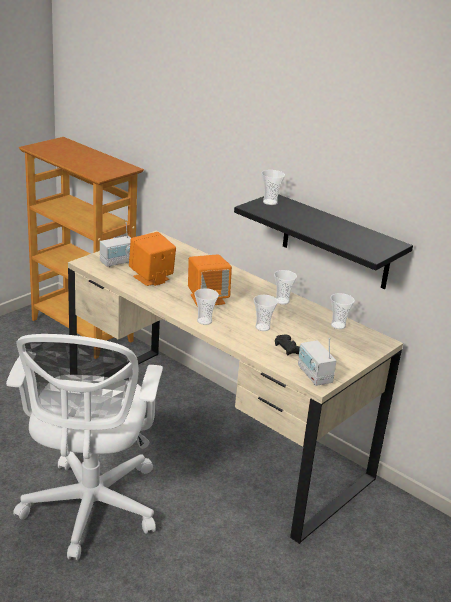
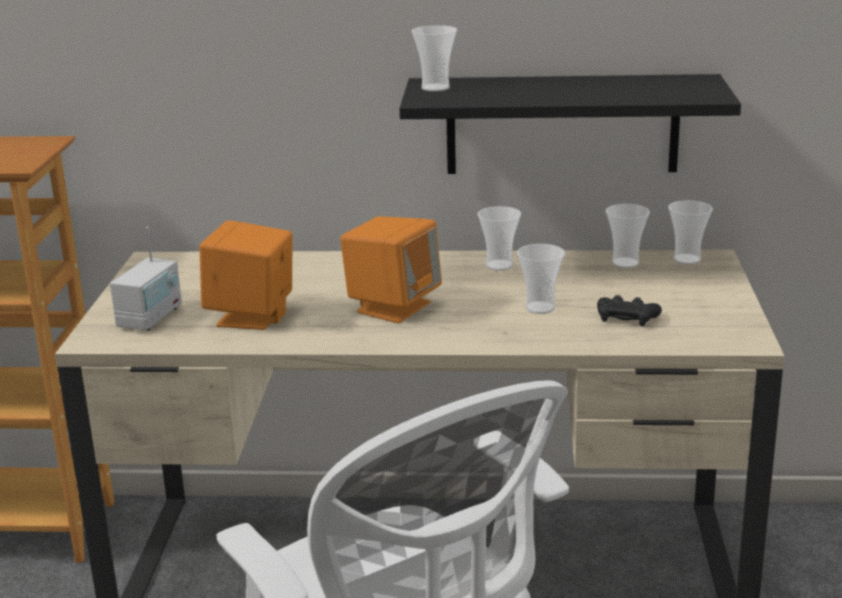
camera: 35 degrees left, 5 degrees down
(204, 321) = (446, 337): cup -> cup (687, 259)
(314, 375) = (722, 334): radio -> none

